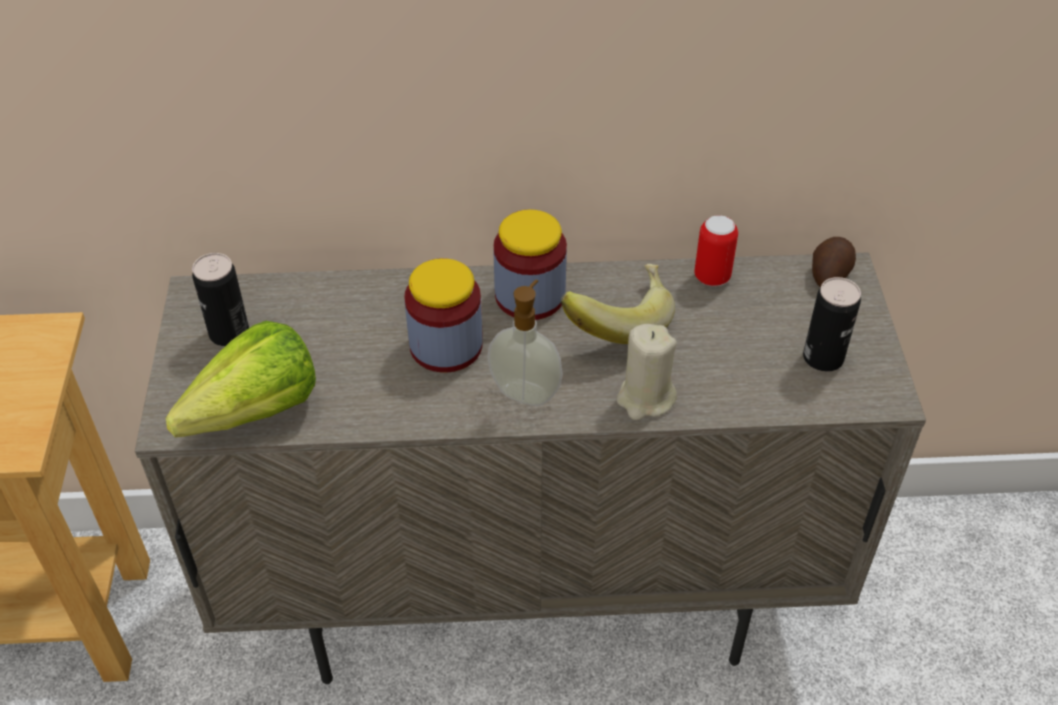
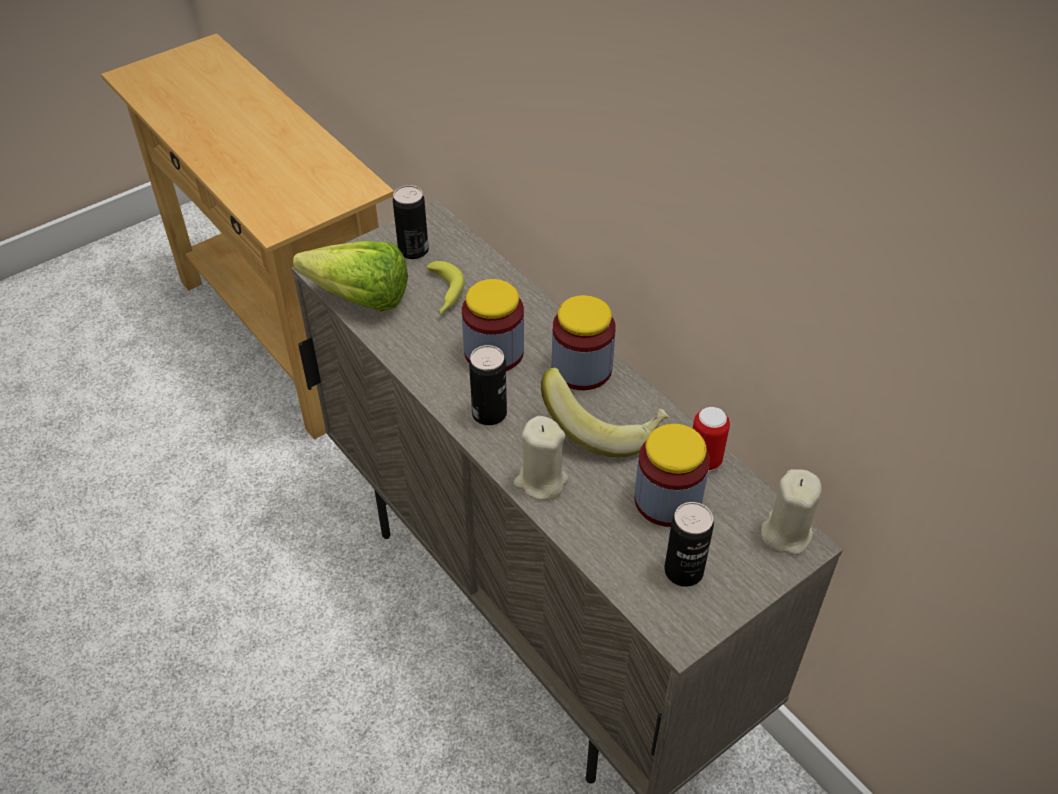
camera: 55 degrees right, 0 degrees up
(323, 342) = (443, 294): none -> banana
(526, 391) = (489, 413): soap dispenser -> can
(737, 325) = (667, 500): none -> jar
(829, 274) = (785, 533): potato -> beige candle

